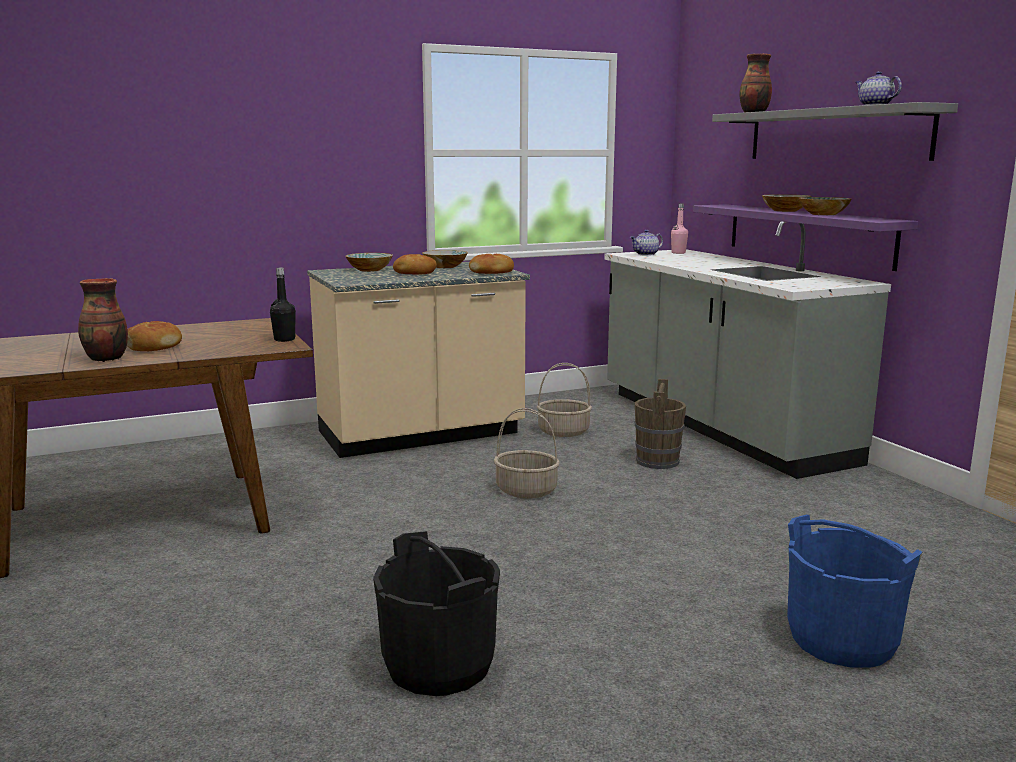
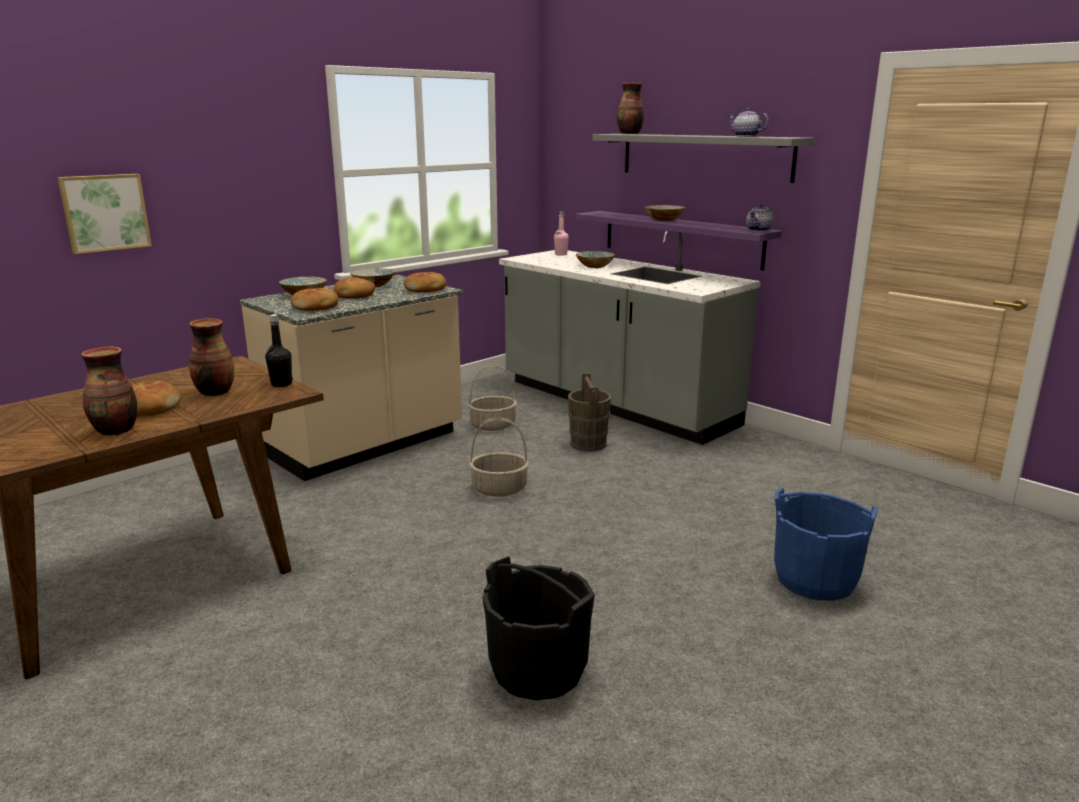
camera: 20 degrees left, 5 degrees up
(191, 177) = (105, 212): none -> picture
(219, 340) = (214, 392): none -> vase
(366, 279) = (316, 307): none -> bread
(646, 254) = (536, 258): teapot -> teapot (759, 230)
(824, 214) = (701, 224): bowl -> bowl (595, 266)

